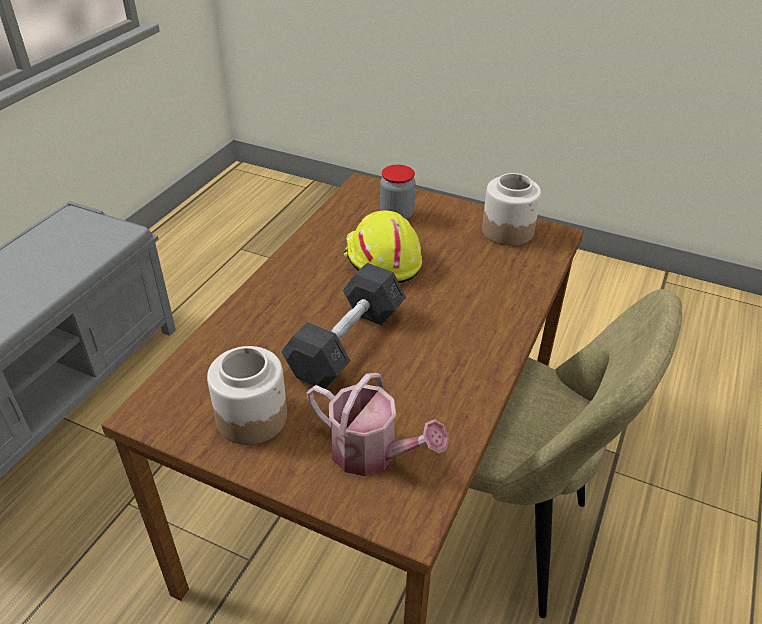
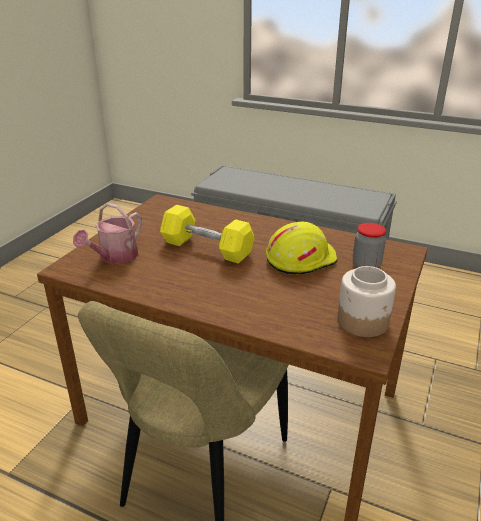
camera: 90 degrees right, 10 degrees down
(252, 417) = (151, 225): jar -> none
(346, 343) = (207, 248): grey dumbbell -> yellow dumbbell

